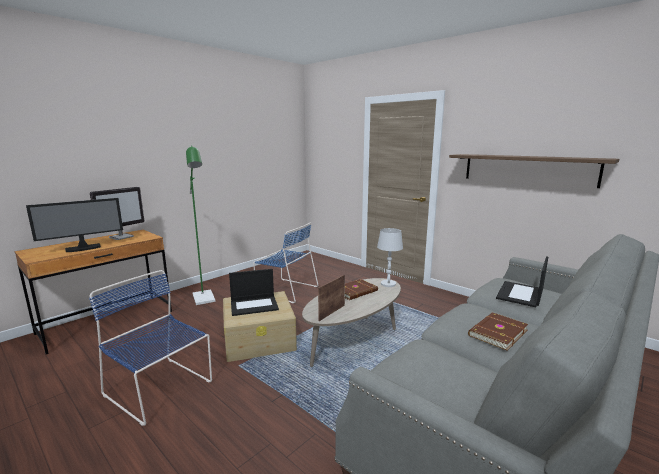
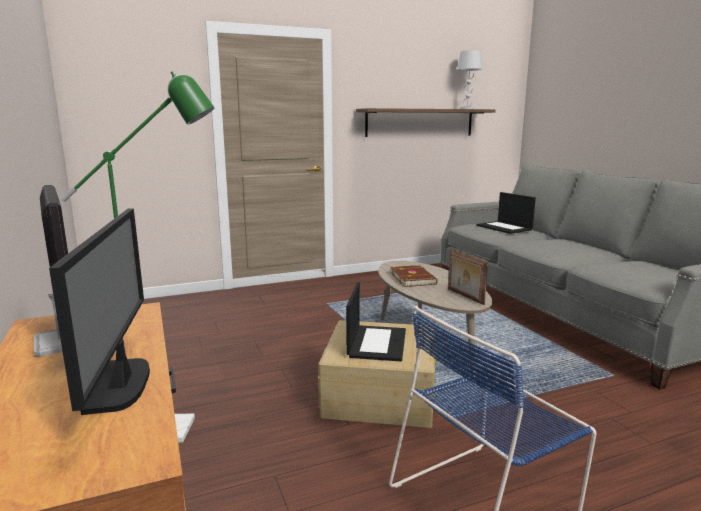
camera: 65 degrees left, 0 degrees up
(286, 290) = (234, 349): blue chair -> none
(388, 284) = (404, 264): white table lamp -> white table lamp (467, 109)
(496, 332) = (574, 245): brown book -> none

